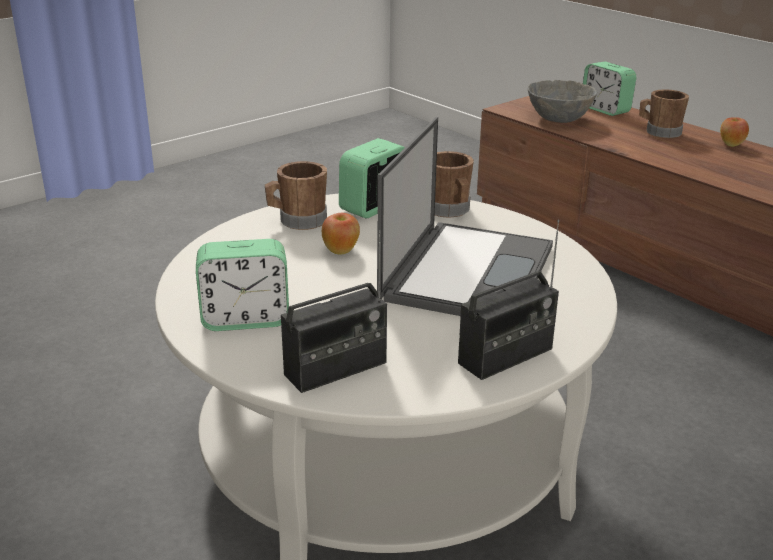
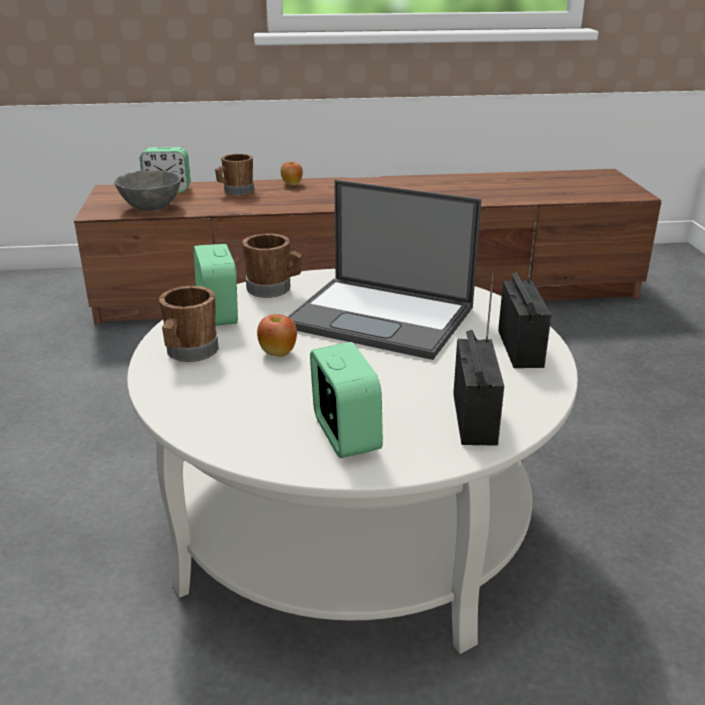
camera: 55 degrees left, 0 degrees up
(245, 319) = (345, 435): alarm clock -> alarm clock turned 45 degrees counterclockwise
(468, 271) = (383, 317): laptop -> laptop turned 150 degrees clockwise

